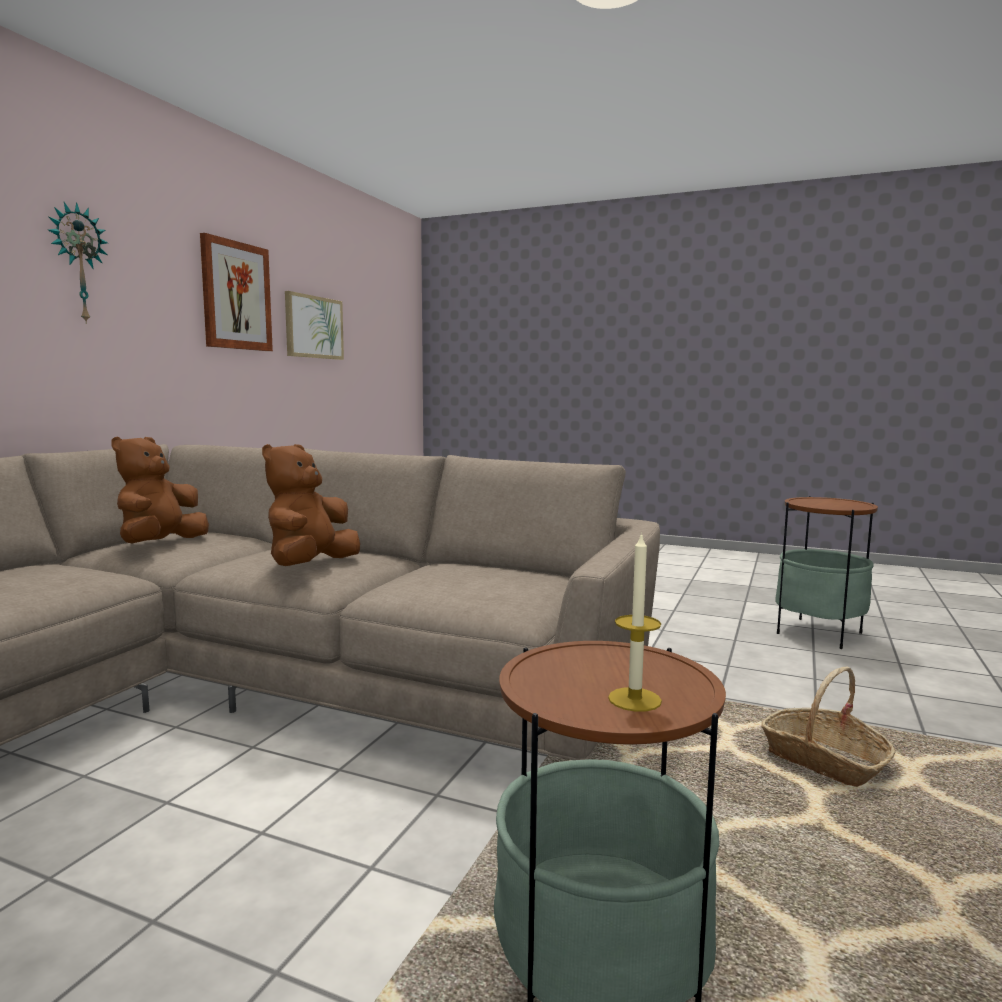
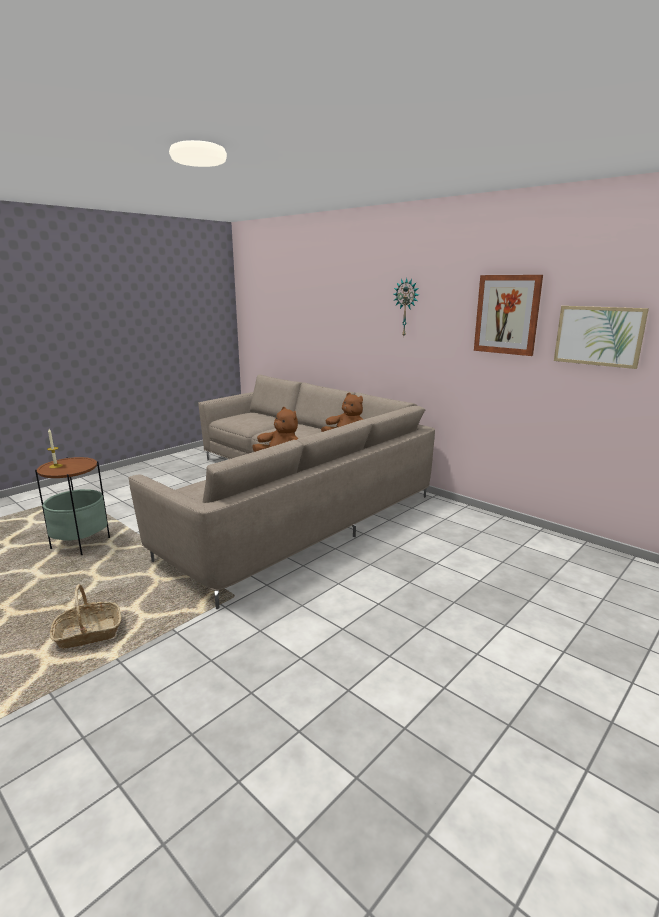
camera: 110 degrees right, 10 degrees up
(819, 633) = (222, 775): side table -> none

